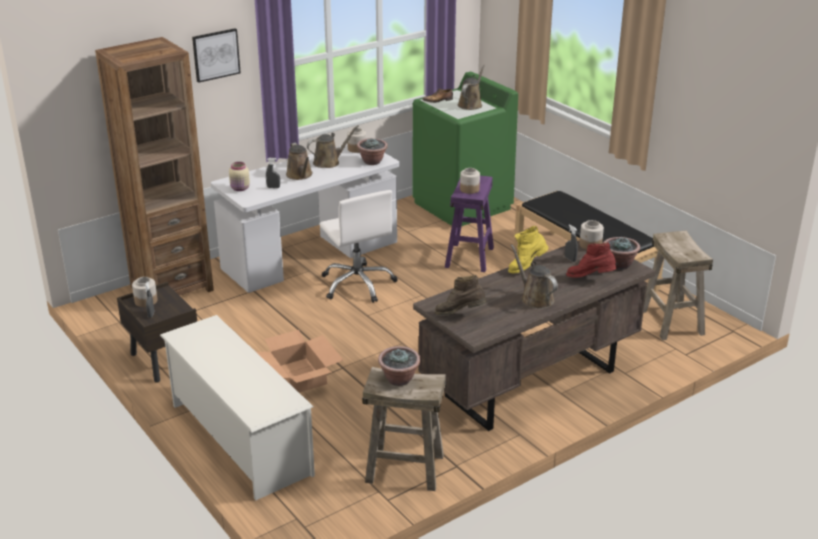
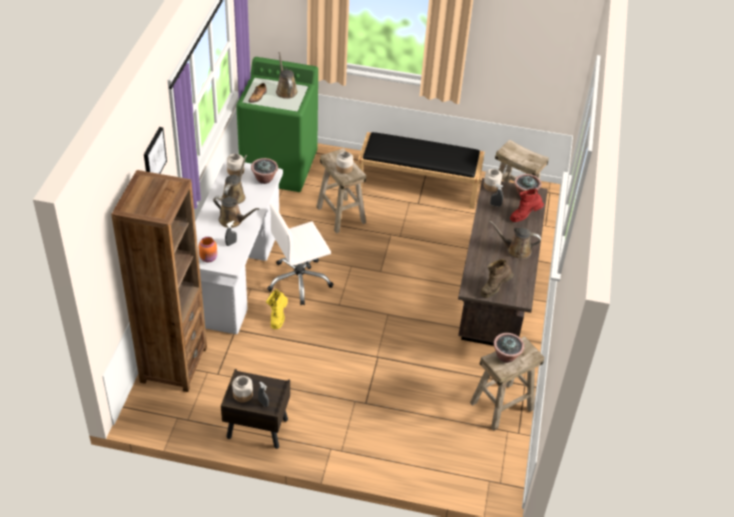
camera: 45 degrees left, 15 degrees up
(239, 439) = (387, 452): white shoe rack -> none
(240, 189) = (209, 258): beige jar -> orange jar
(299, 376) = (360, 381): cardboard box -> none
(358, 284) = (299, 281): white office chair -> white office chair turned 135 degrees clockwise
(470, 257) = (341, 215): purple stool -> beige stool
(526, 267) = (481, 226): yellow boot -> yellow boot (278, 317)

